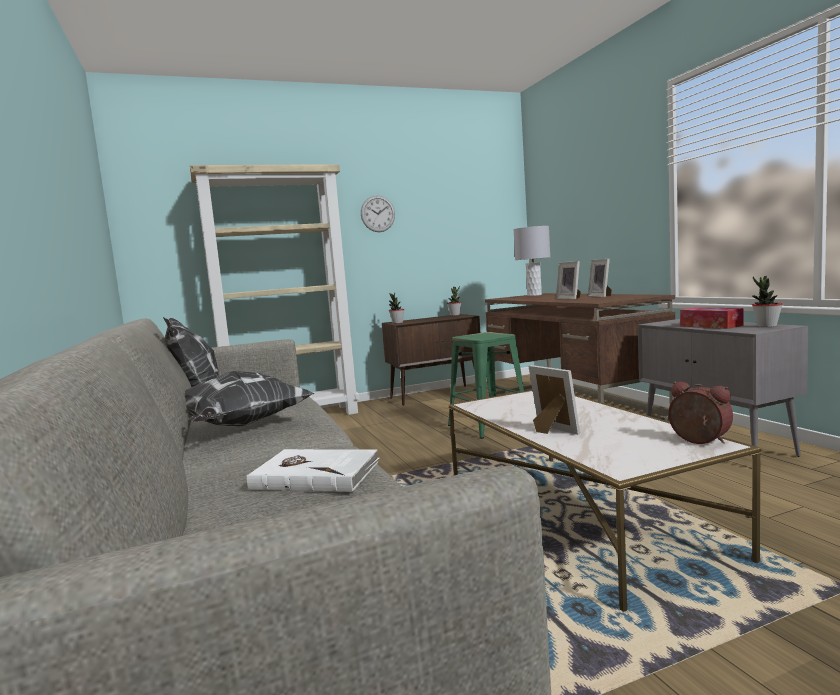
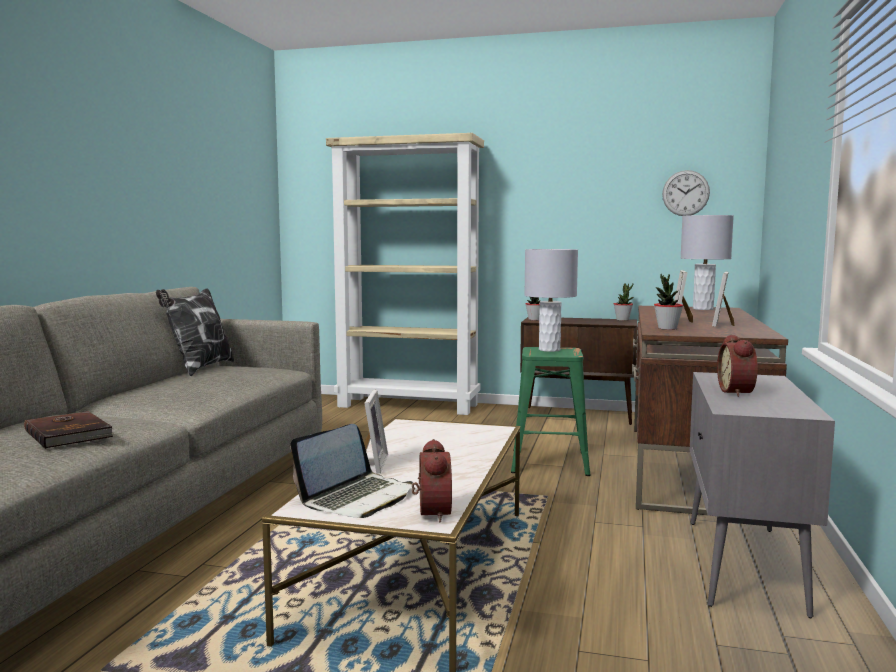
camera: 35 degrees right, 0 degrees up
(239, 426) = (161, 391): pillow -> none
(315, 474) = (70, 433): white book -> brown book
(377, 214) = (540, 186): wall clock -> wall clock (685, 193)
(477, 335) = (549, 350): none -> grey table lamp
(626, 450) = (357, 498): none -> laptop
(711, 326) = (738, 392): tissue box -> alarm clock
(766, 326) = (786, 408): potted plant -> potted plant (667, 328)

